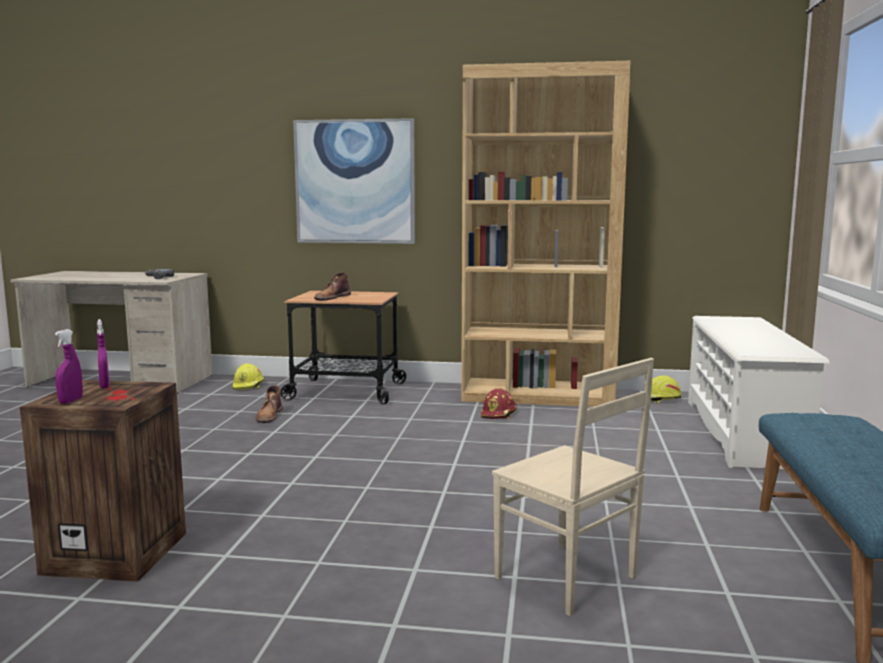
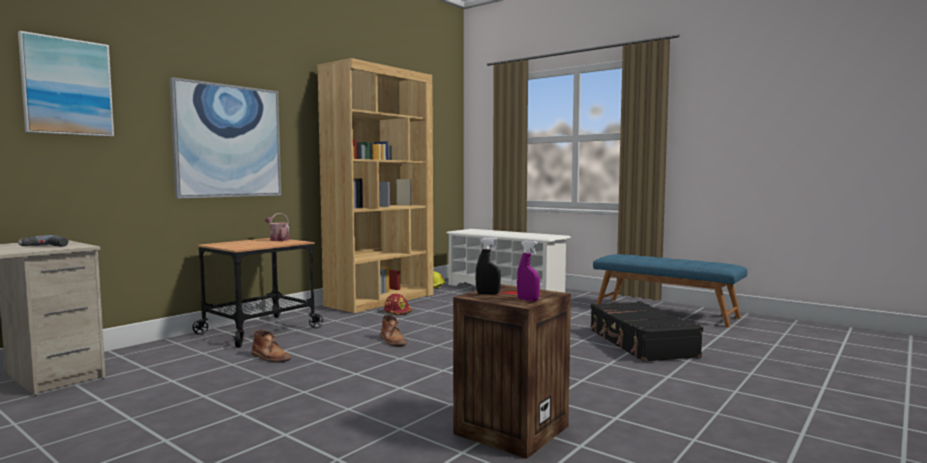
camera: 60 degrees left, 5 degrees down
(104, 386) = (488, 293): purple spray bottle -> black spray bottle
(211, 142) = (67, 87): none -> picture
(248, 385) = (155, 353): yellow hard hat -> none
(332, 297) = (255, 244): brown boot -> brown boot (392, 341)
(378, 295) = (278, 240): none -> watering can
(566, 579) = (640, 343): beige chair -> black suitcase

